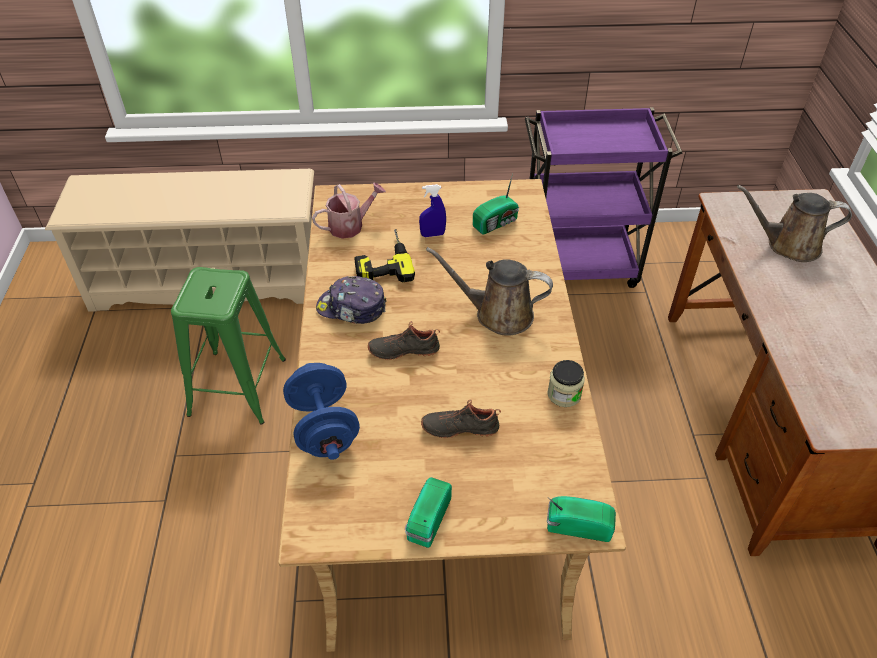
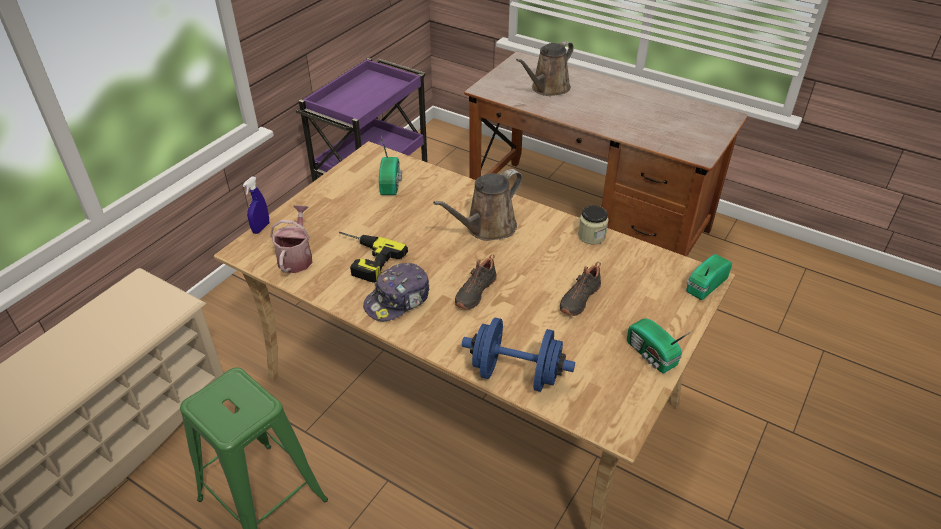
camera: 55 degrees left, 5 degrees down
(432, 234) = (364, 219): blue spray bottle -> blue spray bottle (261, 228)

